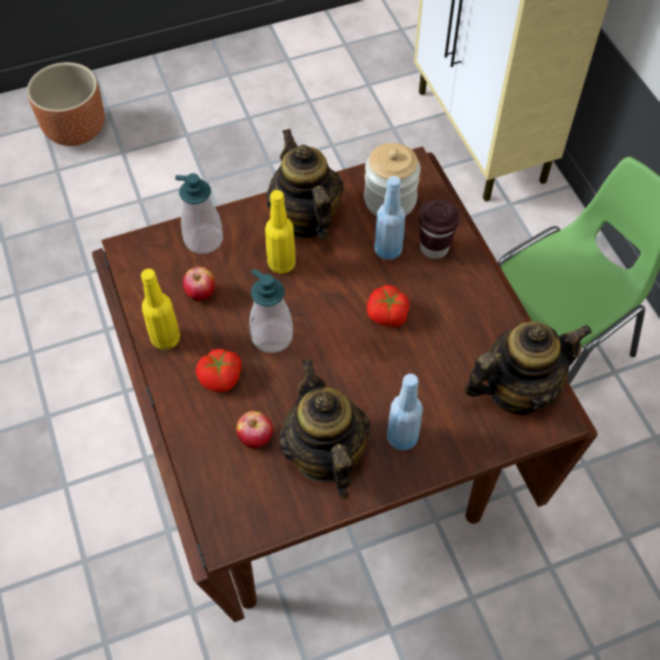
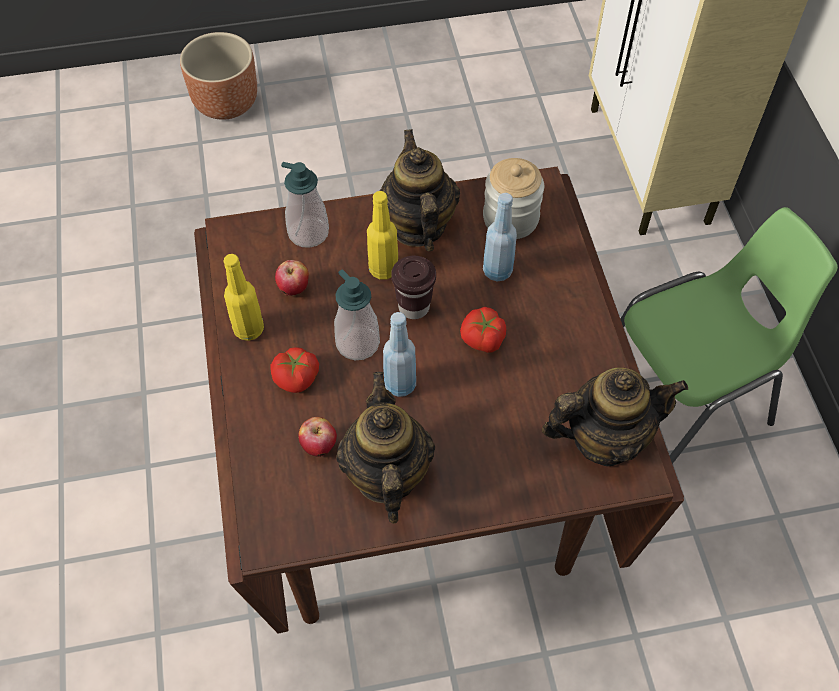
camera: 10 degrees right, 0 degrees up
(402, 437) = (471, 469): blue bottle -> blue bottle (400, 384)
(434, 248) = (547, 275): brown cup -> brown cup (414, 307)

